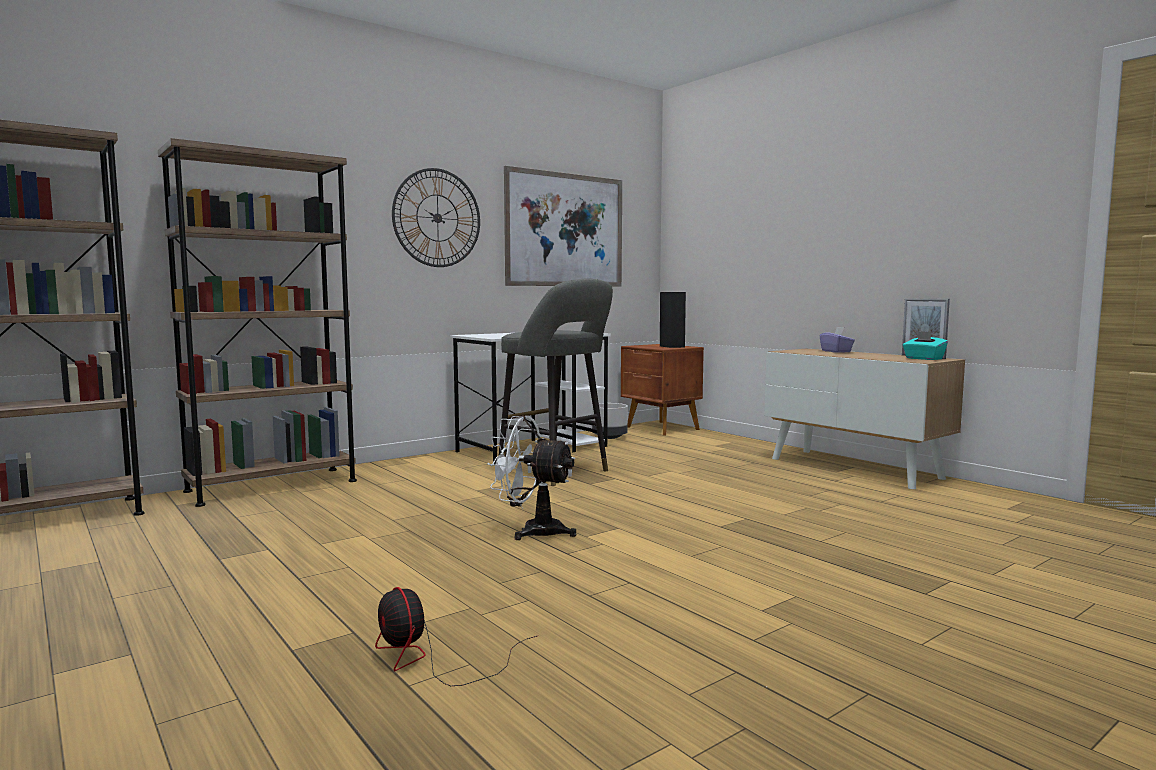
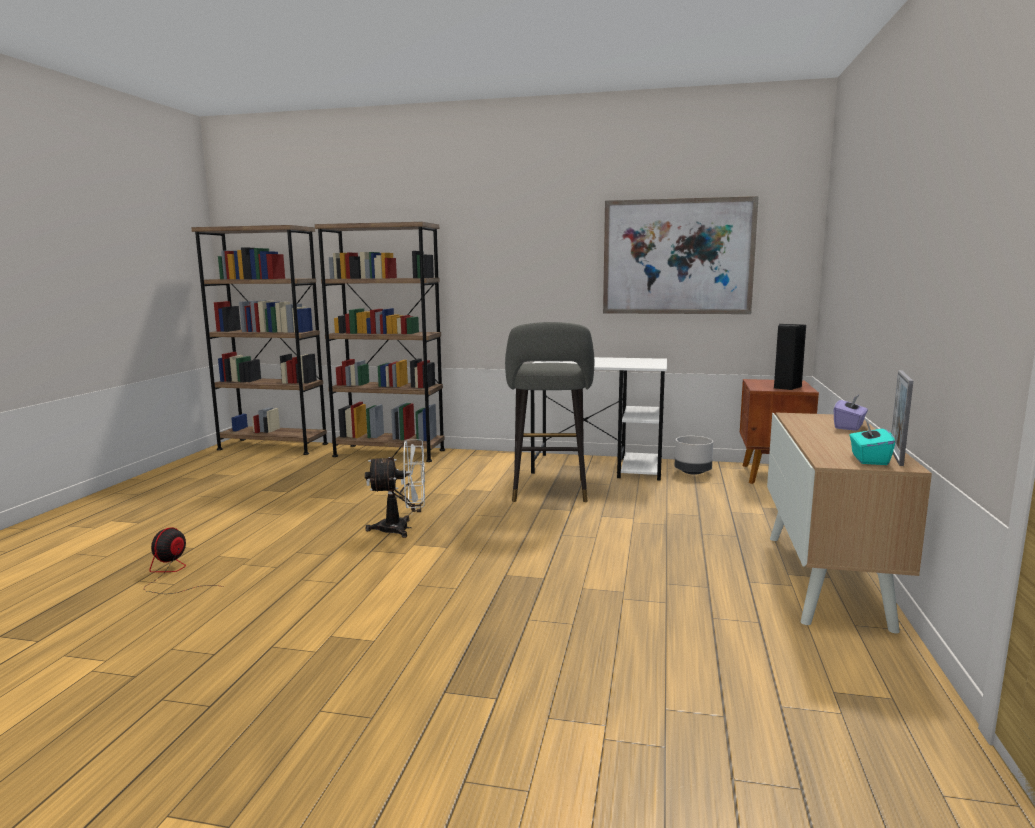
camera: 50 degrees right, 5 degrees up
(437, 218) = (536, 255): wall clock -> none
(532, 531) = (402, 528): white fan -> white fan turned 105 degrees clockwise

